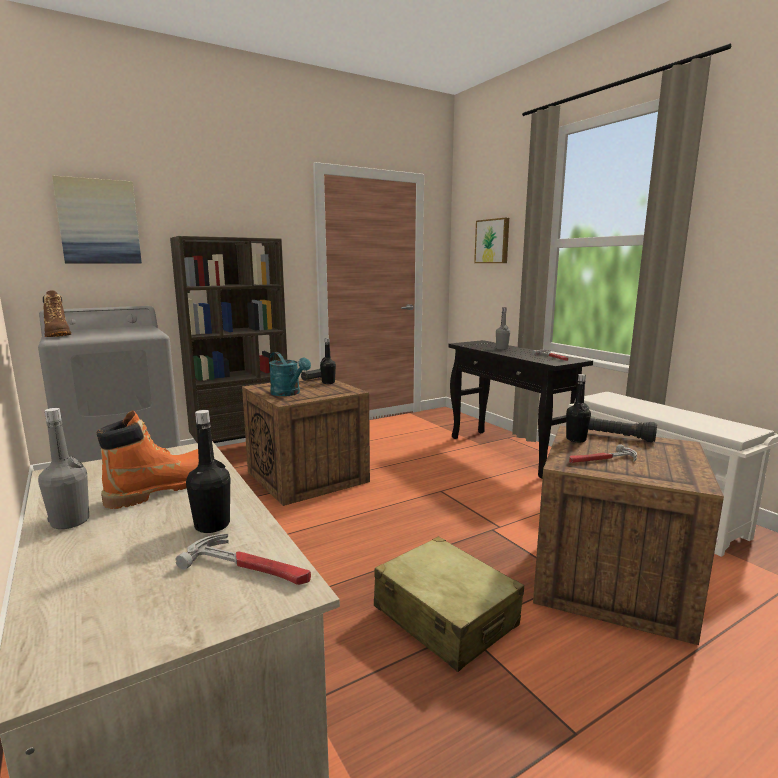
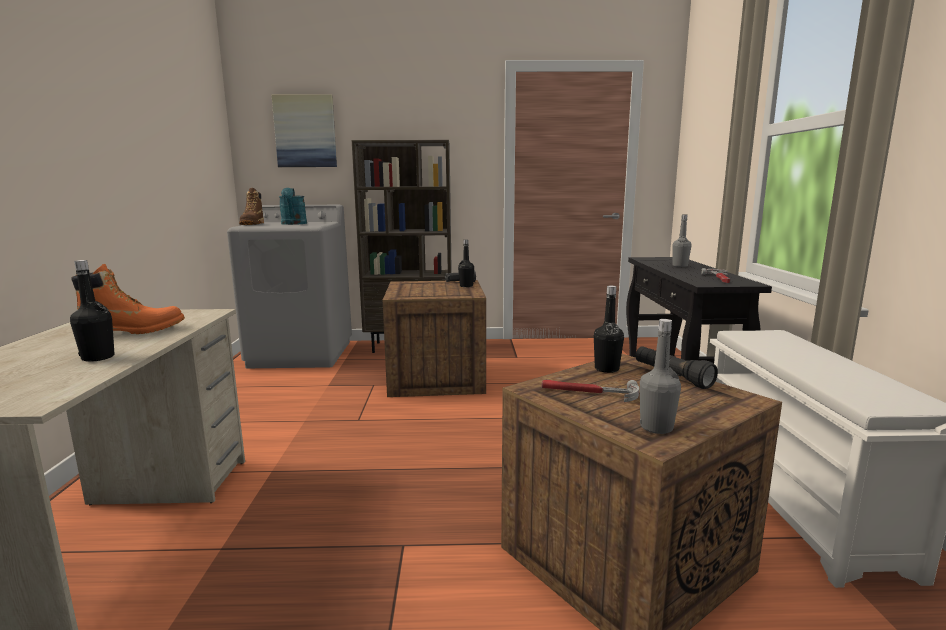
camera: 30 degrees right, 0 degrees up
(70, 522) = (47, 339): grey bottle -> grey bottle (656, 427)
(250, 568) = (50, 385): hammer -> none
(288, 393) = (413, 291): turquoise watering can -> turquoise watering can (293, 224)
(445, 616) = (401, 527): beige suitcase -> none
(493, 241) = (712, 134): picture -> none

